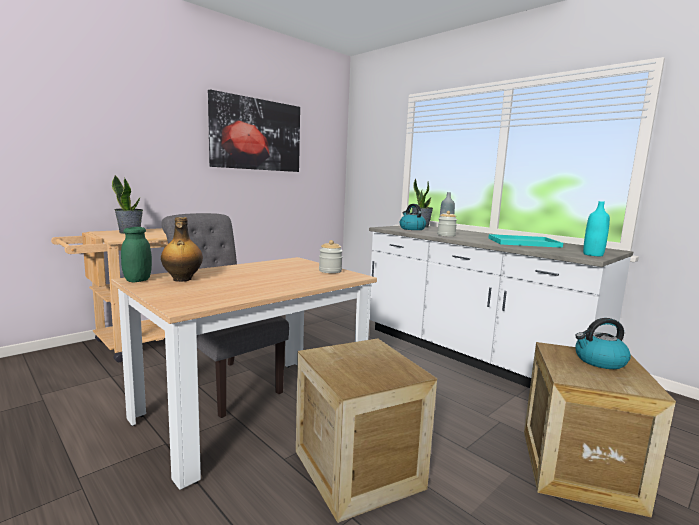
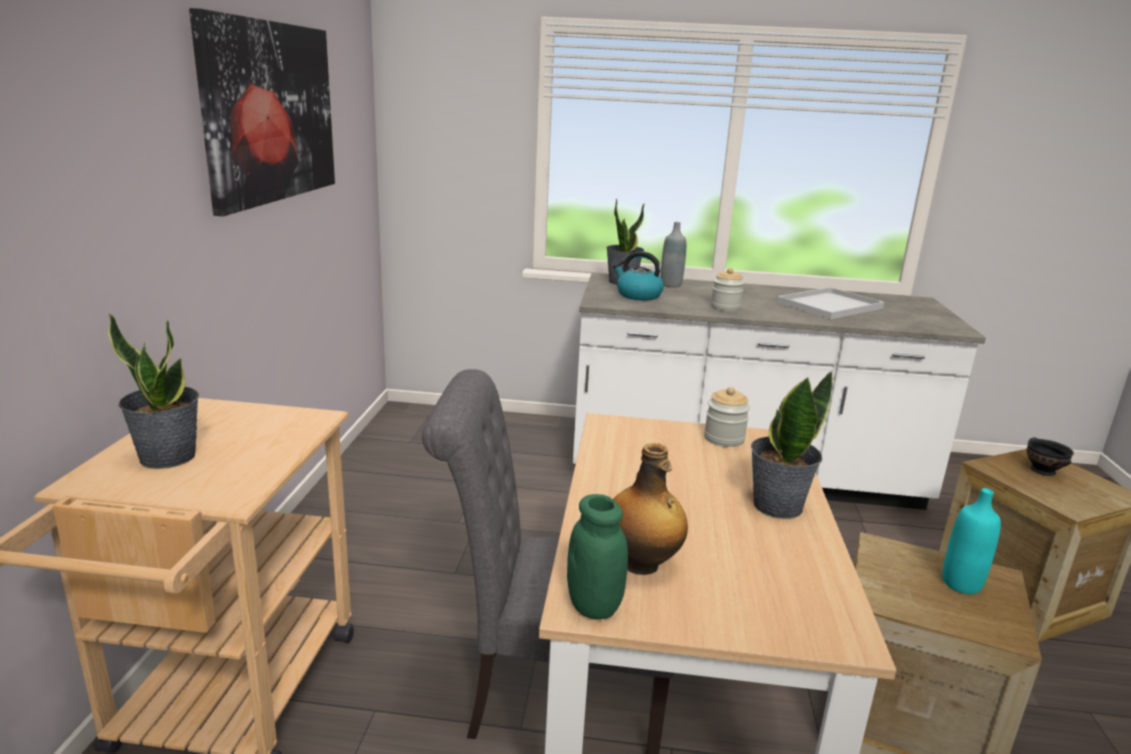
camera: 40 degrees left, 10 degrees up
(283, 285) = (776, 505): none -> potted plant
(522, 242) = (829, 306): turquoise tray -> white tray
(593, 254) = (943, 321): turquoise bottle -> turquoise bottle (961, 584)
(599, 361) = (1043, 470): kettle -> black bowl

